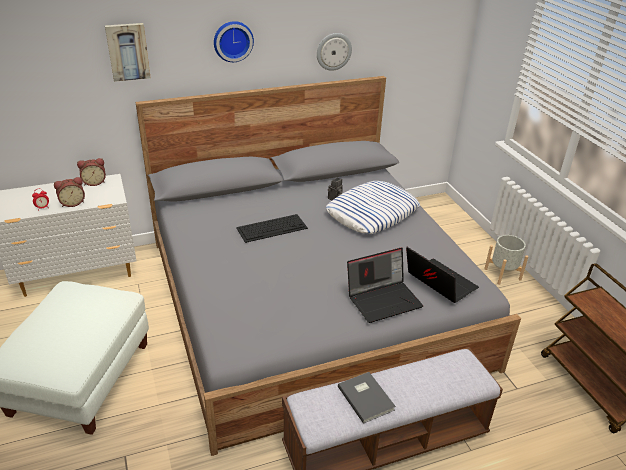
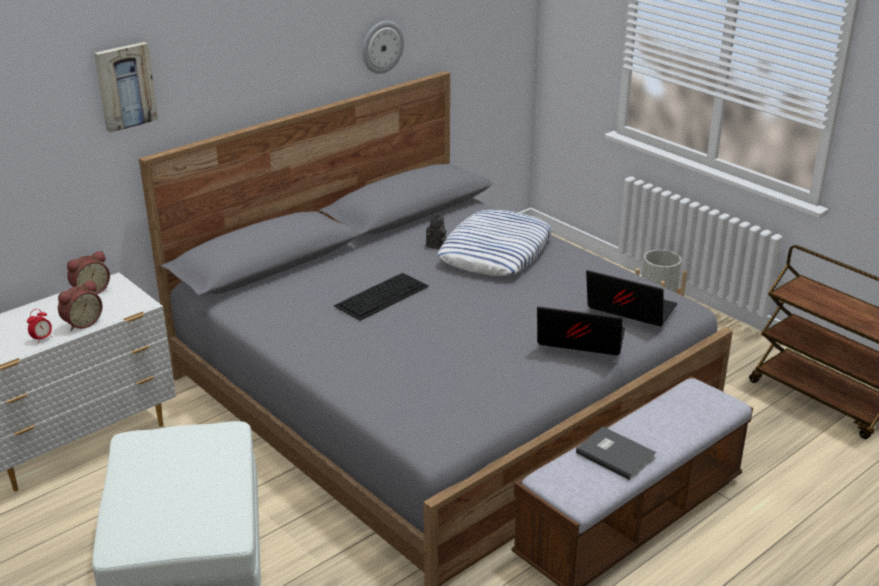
camera: 20 degrees left, 5 degrees down
(232, 41) = (258, 50): wall clock -> none
(384, 299) = (579, 342): laptop -> laptop turned 120 degrees counterclockwise

